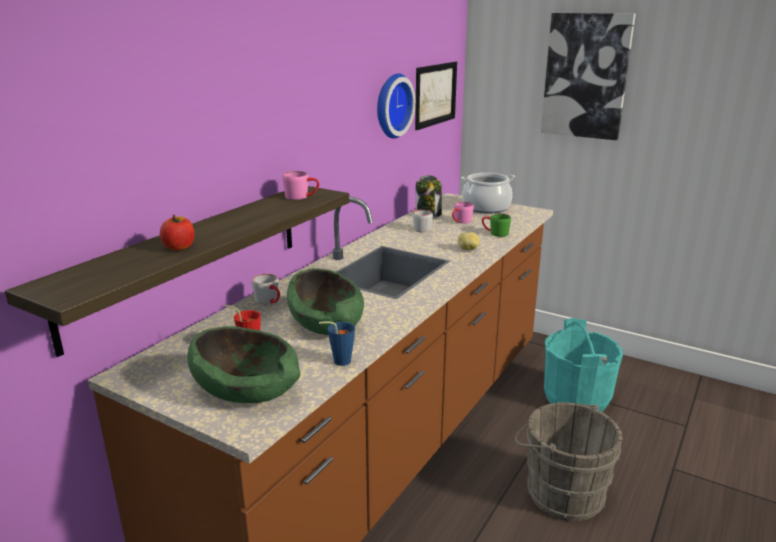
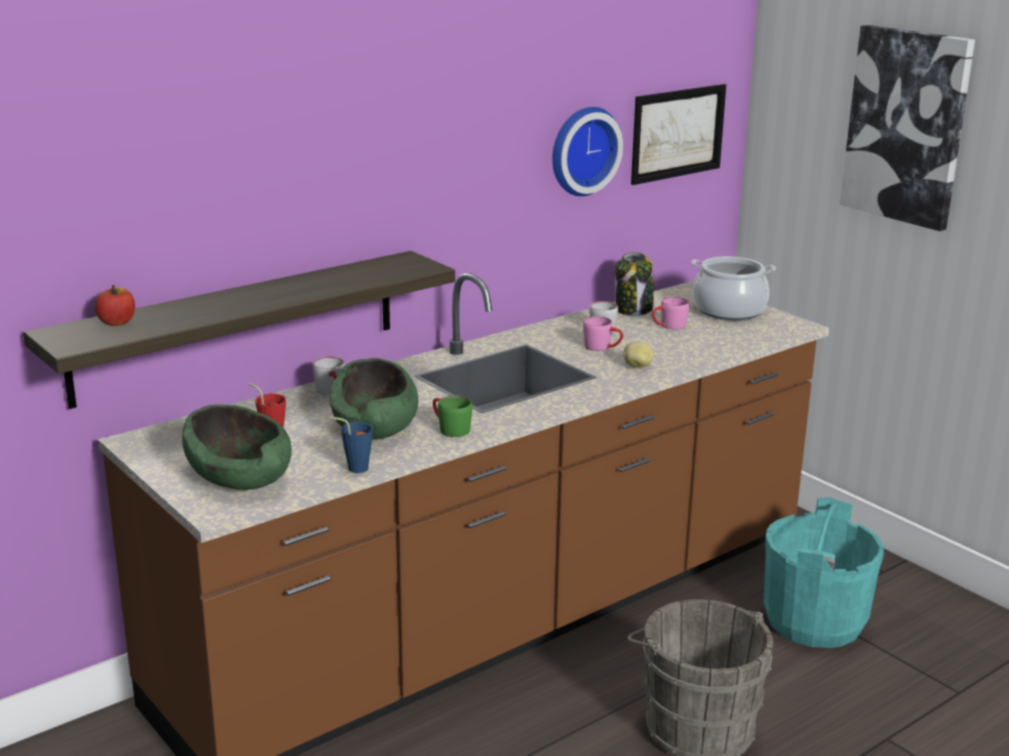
camera: 20 degrees right, 0 degrees up
(179, 247) = (207, 311): apple -> apple (117, 322)
(302, 197) = (393, 267): pink mug -> pink mug (603, 347)
(495, 233) = (699, 349): green mug -> green mug (449, 428)

